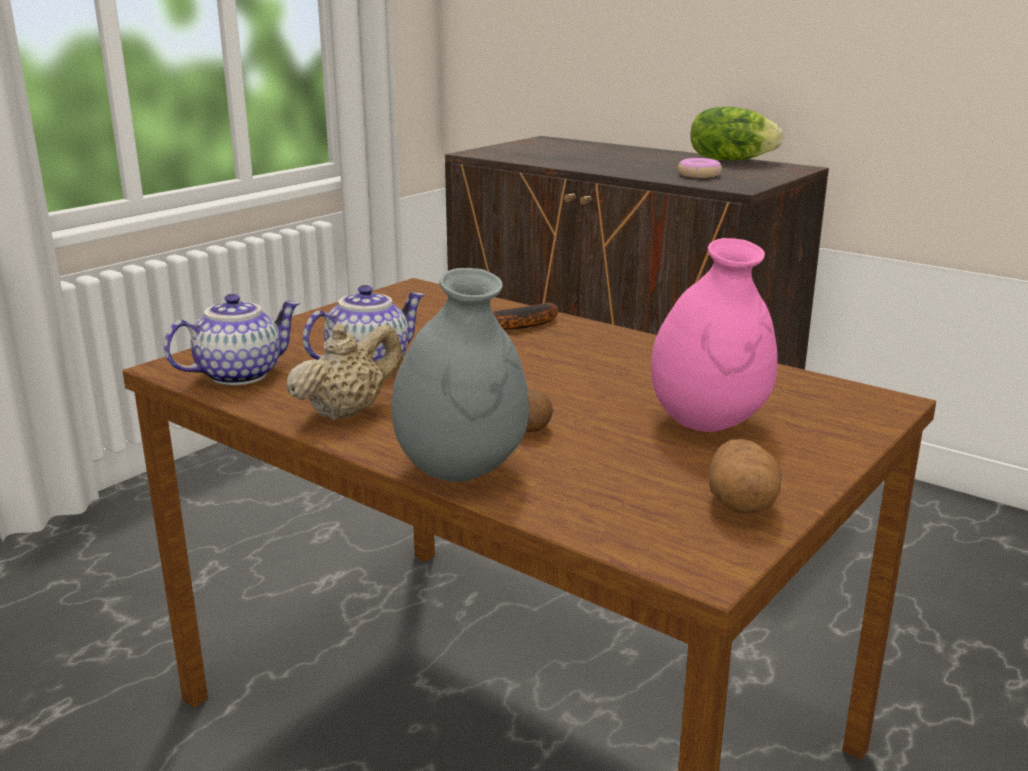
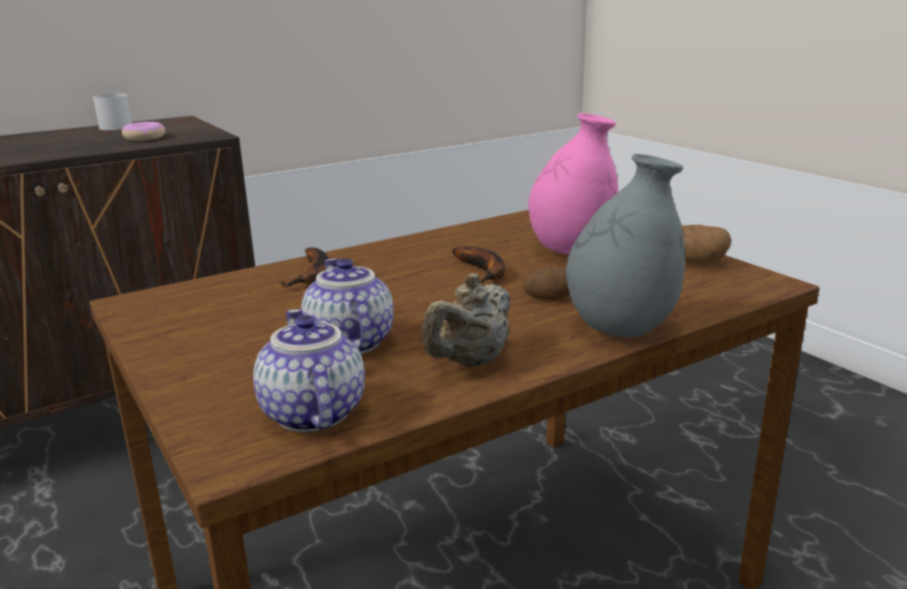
camera: 70 degrees left, 0 degrees up
(348, 411) = (470, 361): beige teapot -> beige teapot turned 120 degrees counterclockwise
(585, 388) = (484, 272): none -> banana
(730, 160) = (112, 126): lettuce -> white mug

